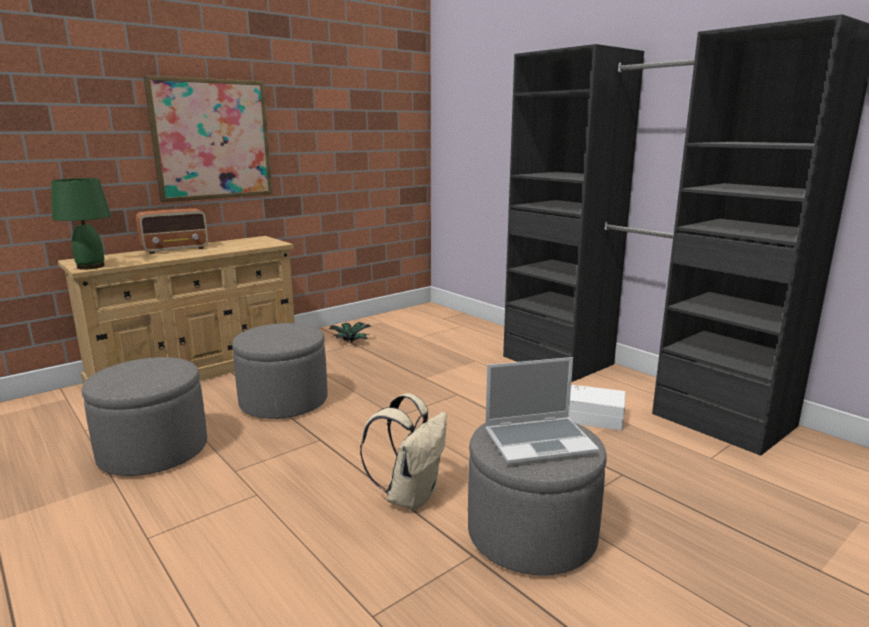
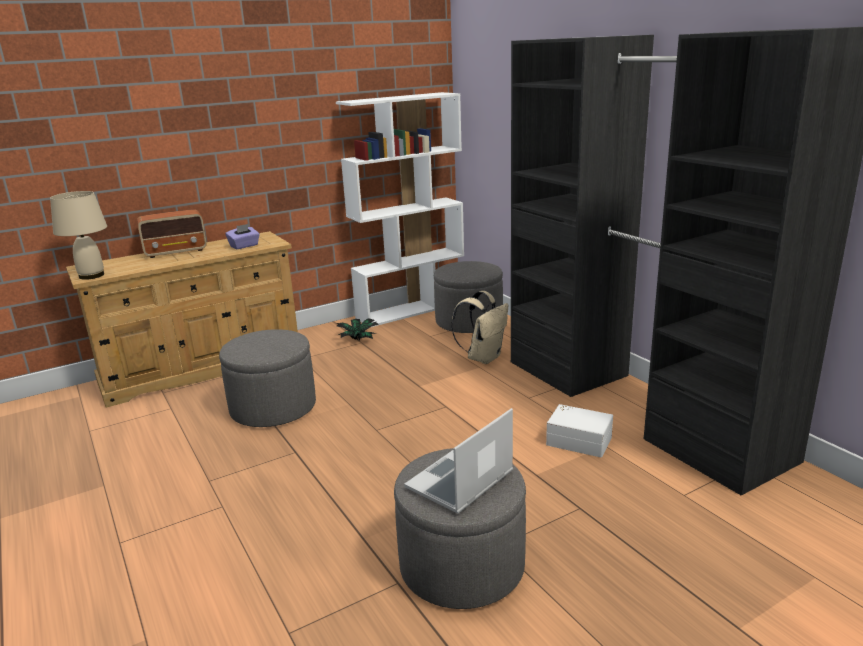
camera: 10 degrees right, 5 degrees up
(90, 266) = (91, 275): green table lamp -> beige table lamp
(153, 451) = (143, 456): grey ottoman -> grey ottoman (469, 322)
(212, 139) = (210, 137): picture -> none
(246, 245) = (244, 246): none -> purple tissue box
(393, 317) = (411, 309): none -> white bookcase
(410, 496) = (361, 517): beige backpack -> beige backpack (483, 357)
(540, 441) = (460, 482): laptop -> laptop turned 135 degrees clockwise

